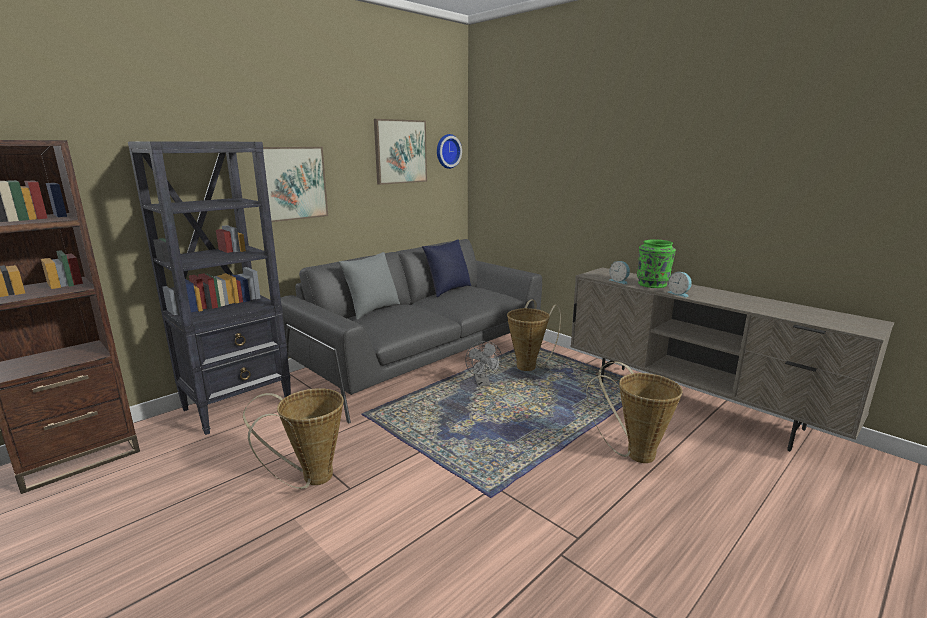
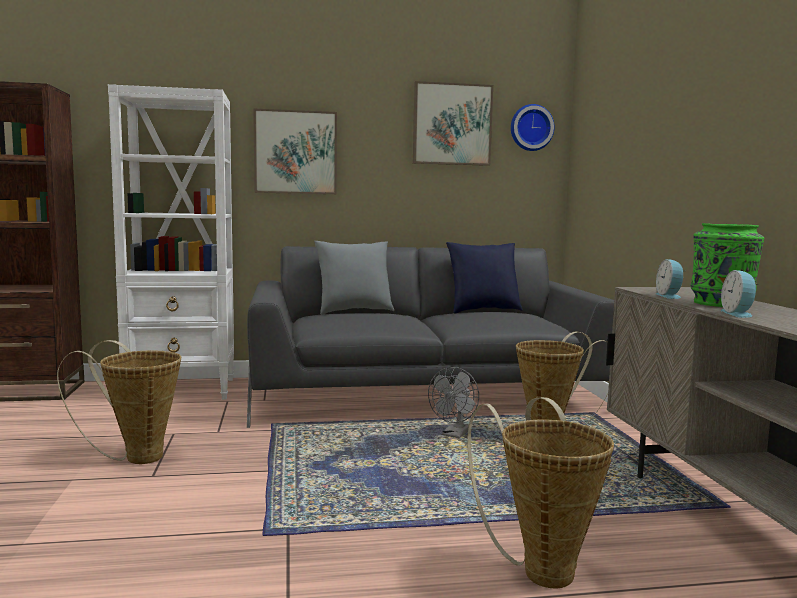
camera: 35 degrees right, 10 degrees down
(239, 406) = (183, 390): black bookcase -> white bookcase

